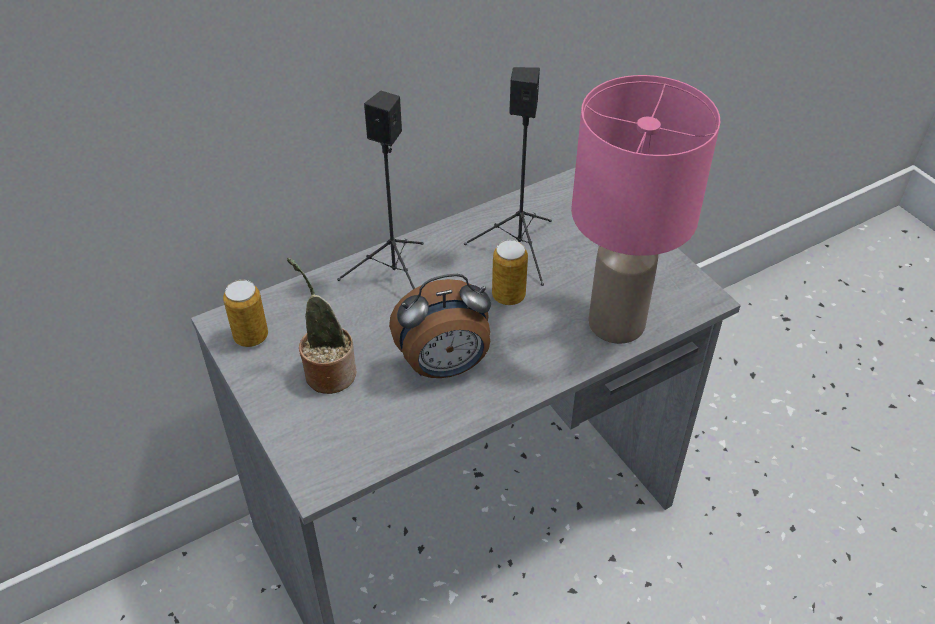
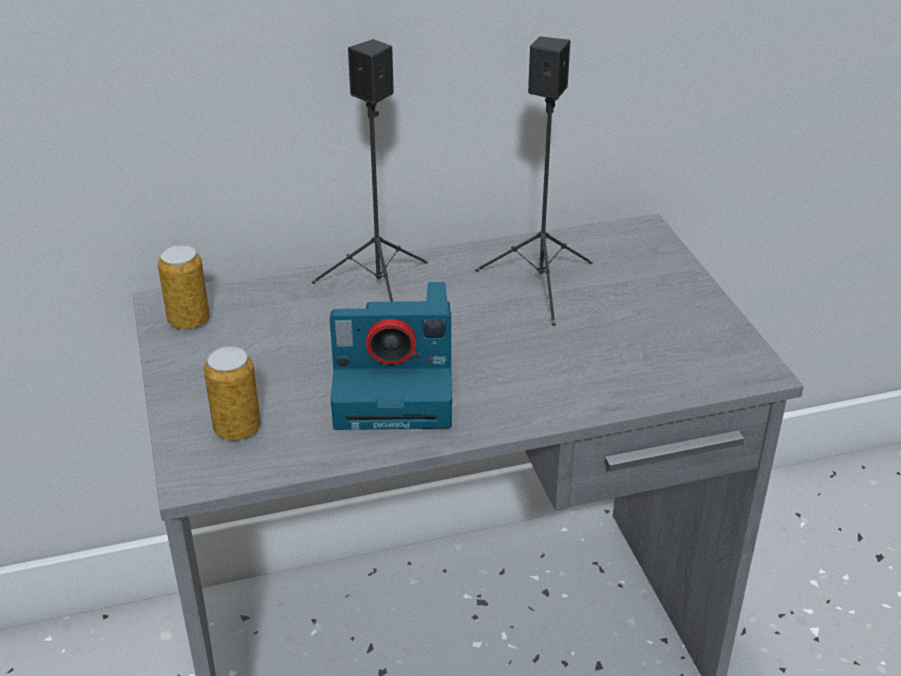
camera: 15 degrees right, 10 degrees down
(328, 372) = (258, 369): potted plant -> none
(444, 367) = (397, 387): alarm clock -> camera
(508, 296) = (507, 329): can -> can (237, 429)
(617, 324) = (631, 380): pink table lamp -> none

